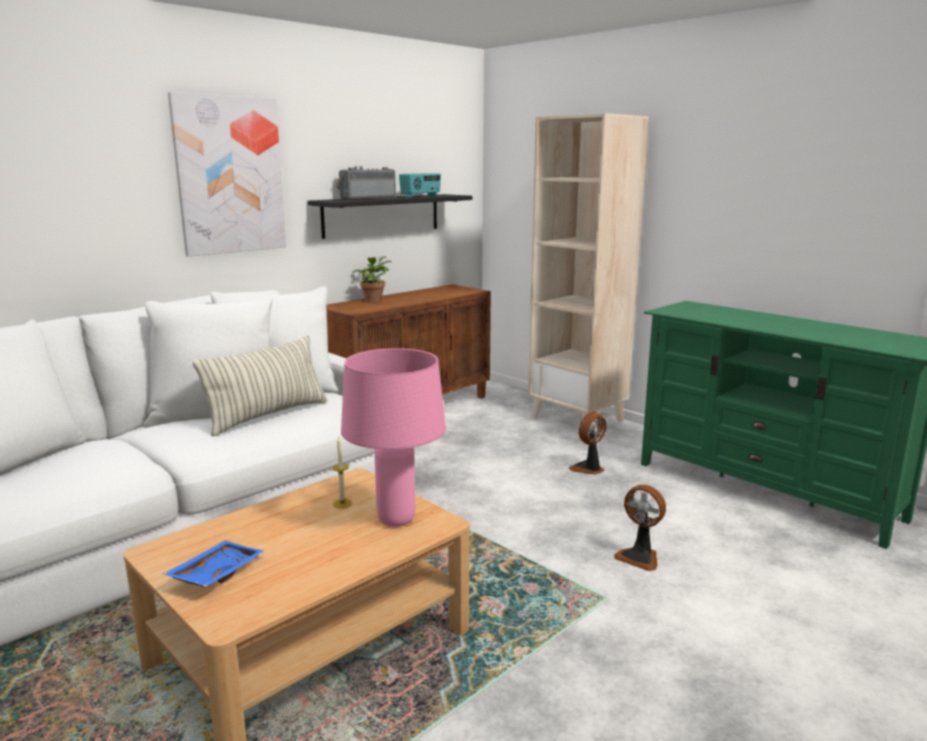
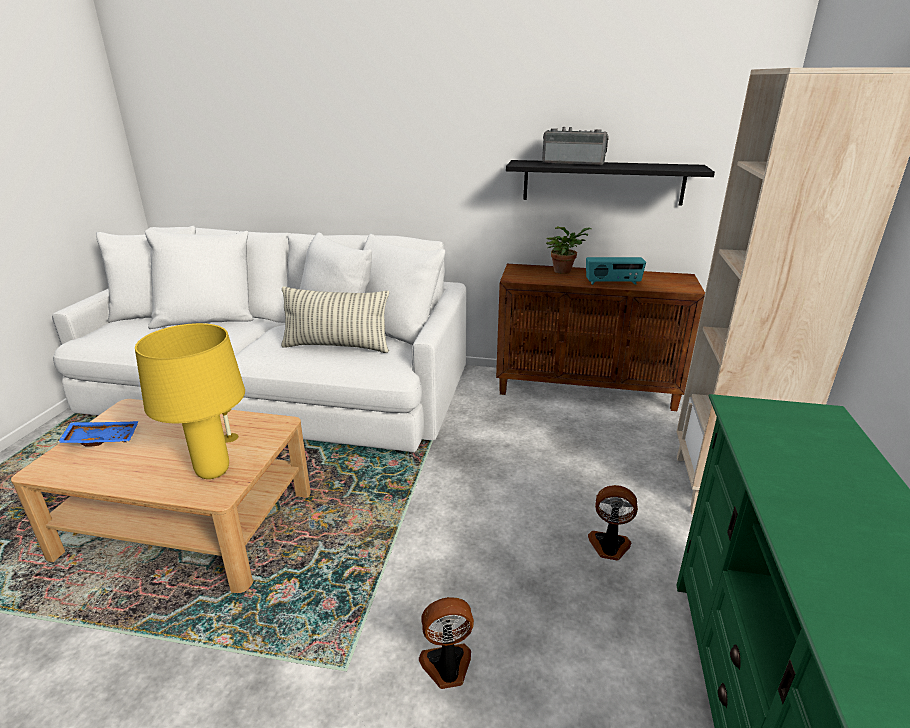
camera: 55 degrees right, 10 degrees up
(229, 175) = (433, 132): picture -> none
(397, 520) = (213, 472): pink table lamp -> yellow table lamp
(421, 196) = (642, 166): radio -> radio (613, 283)
(639, 557) = (447, 667): fan -> fan turned 75 degrees clockwise

